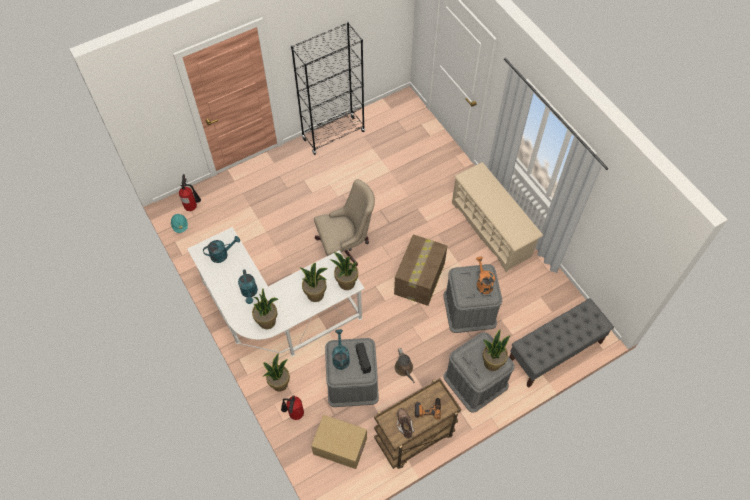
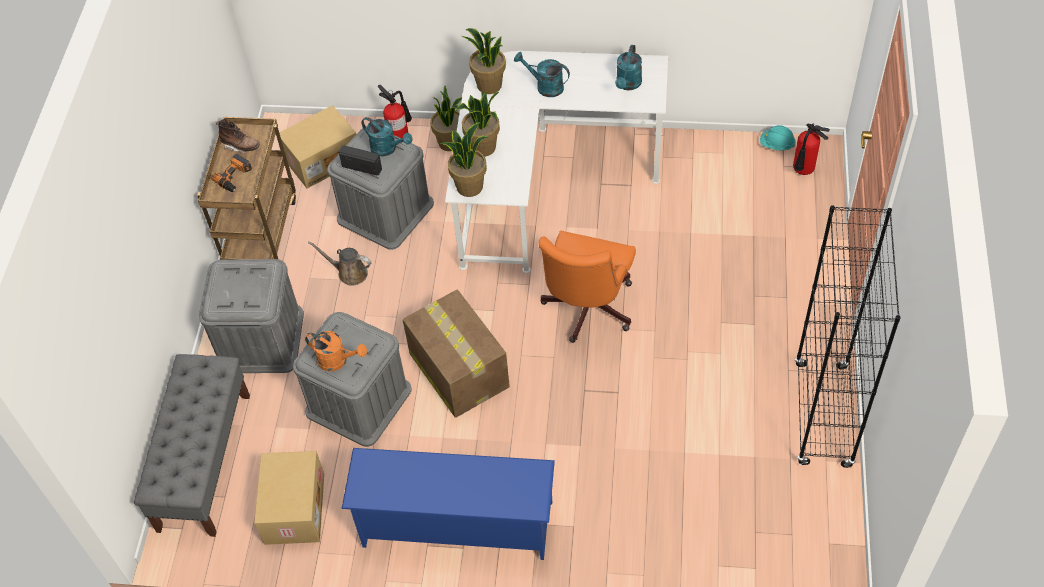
camera: 130 degrees right, 5 degrees down
(345, 247) = (586, 310): beige office chair -> orange office chair
(491, 229) = (456, 524): beige shoe rack -> blue shoe rack
(492, 362) = (227, 295): potted plant -> none
(540, 296) = (293, 508): none -> cardboard box

